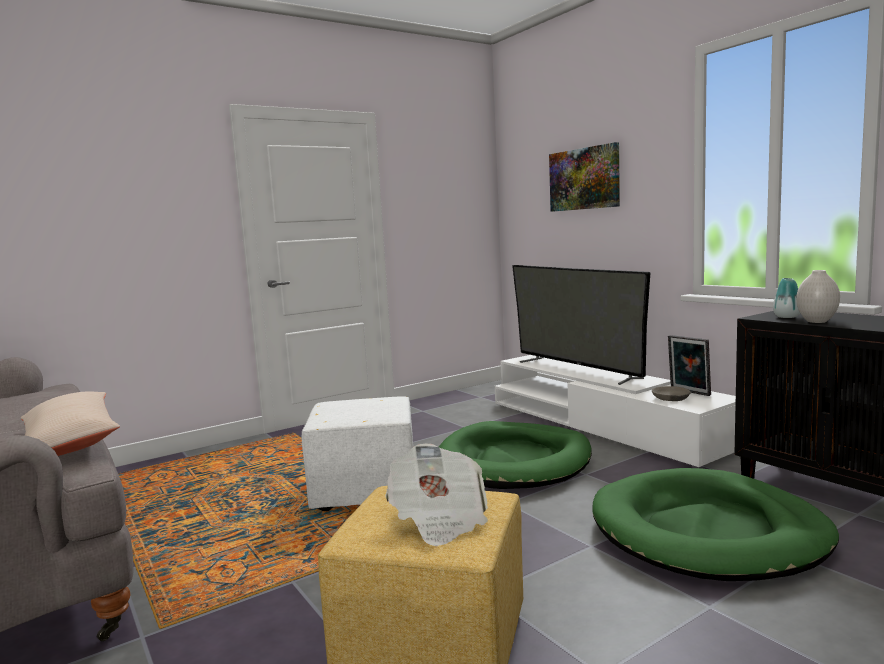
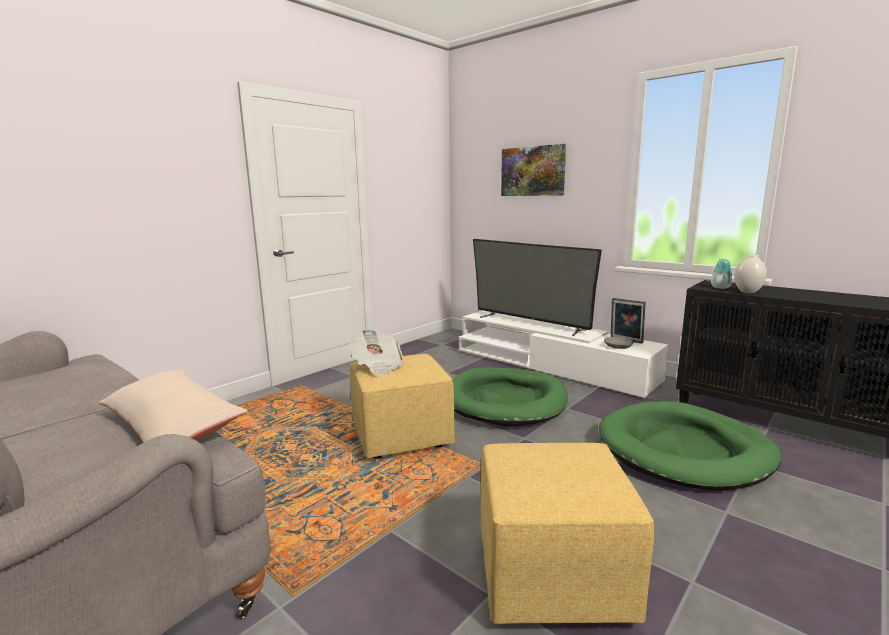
camera: 15 degrees left, 5 degrees up
(366, 491) = (401, 436): white ottoman -> yellow ottoman
(438, 519) = (572, 475): newspaper -> newspaper (377, 366)

